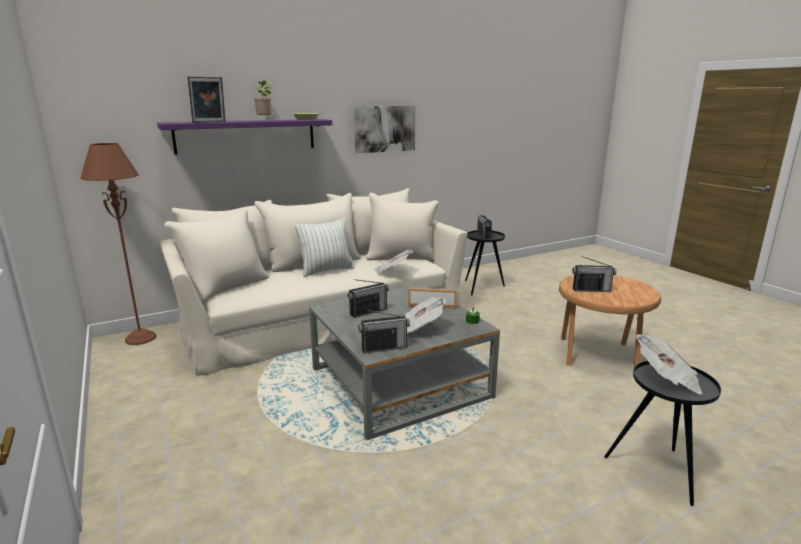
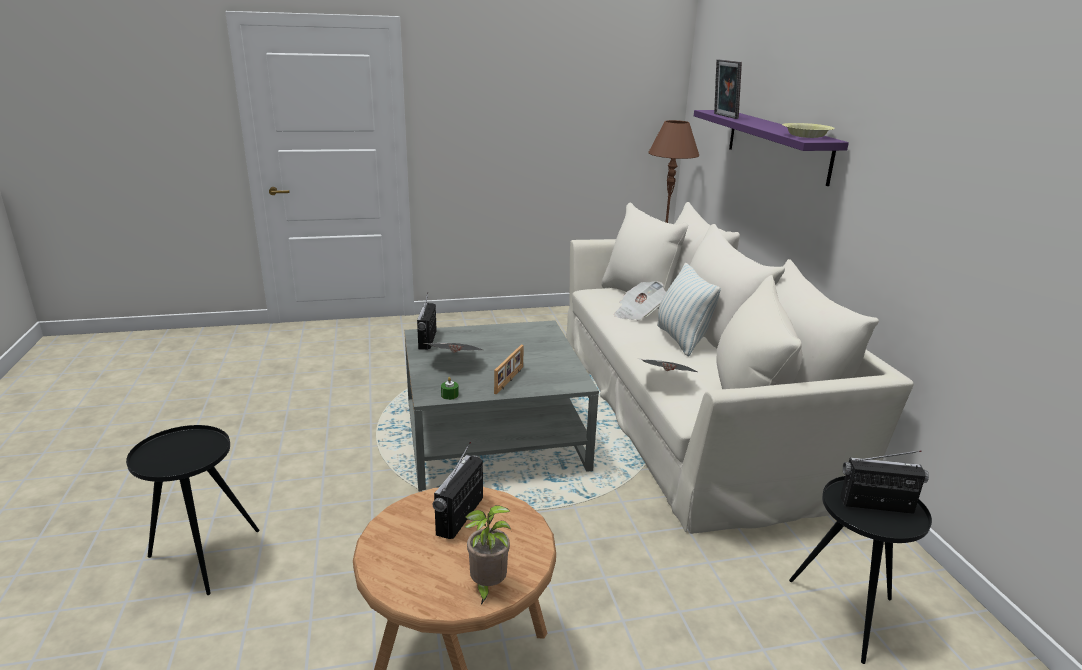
camera: 105 degrees right, 5 degrees up
(265, 120) = (778, 126): potted plant -> potted plant (487, 587)
(368, 312) = (519, 344): radio -> none
(384, 128) = (931, 189): picture -> none
(667, 379) = (190, 450): newspaper -> newspaper (638, 314)

